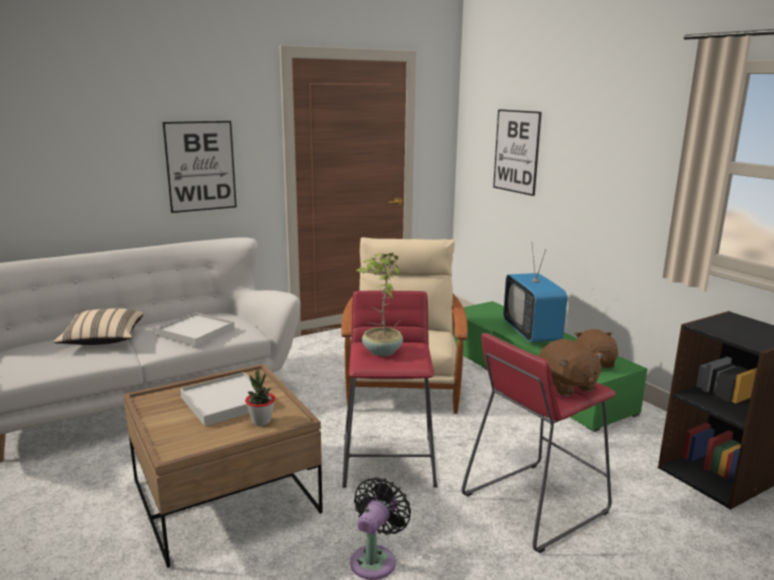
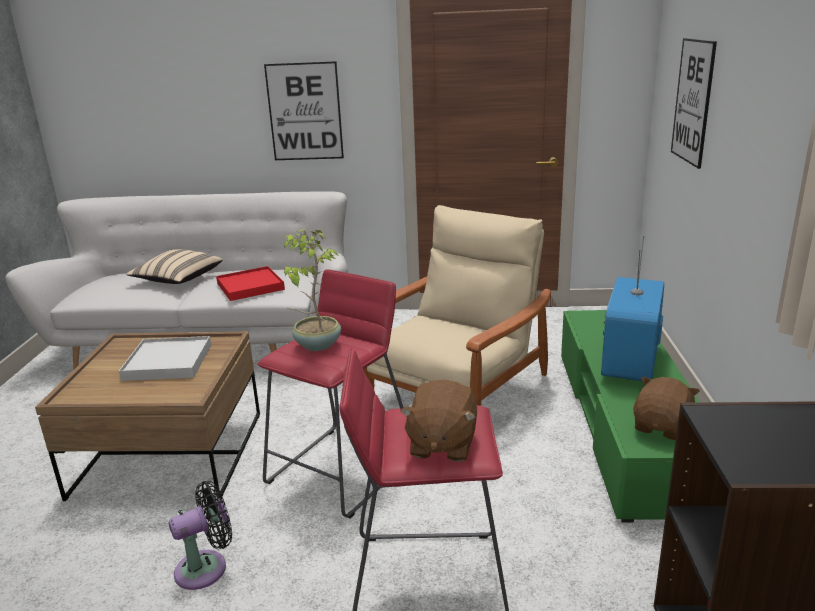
camera: 35 degrees right, 5 degrees up
(196, 332) = (250, 286): white tray -> red tray
(261, 421) = (164, 390): potted plant -> none

